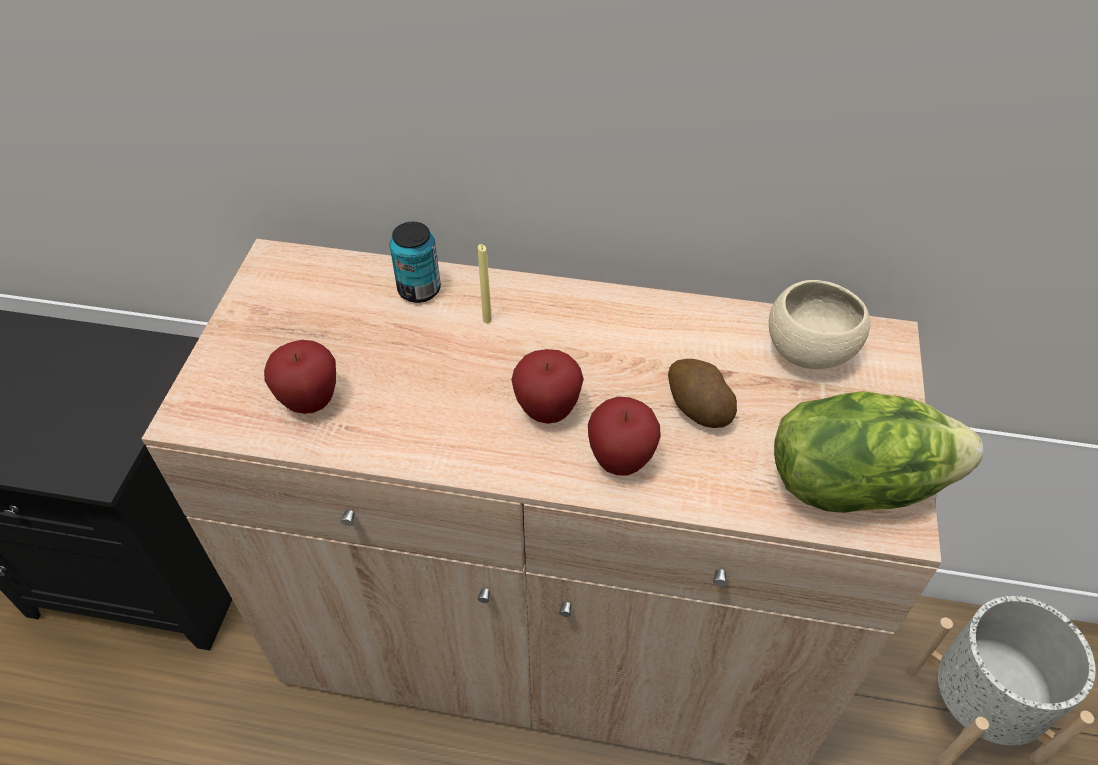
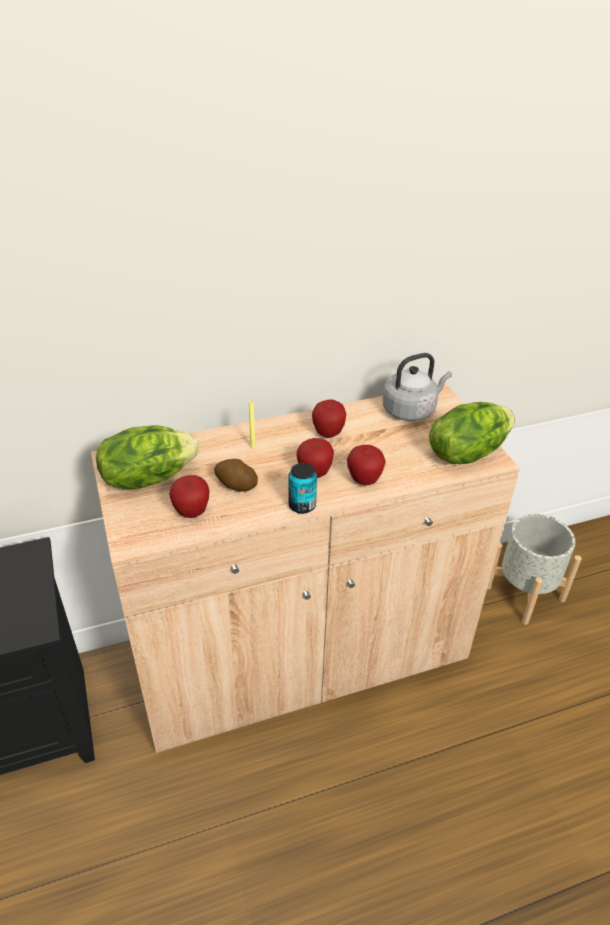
camera: 30 degrees left, 10 degrees down
(296, 313) = (147, 477): none -> lettuce
(419, 290) = (206, 445): can -> can (302, 505)
(626, 343) = (328, 434): none -> apple
(697, 407) = (381, 448): potato -> potato (236, 485)
(809, 352) = (411, 410): beige bowl -> grey kettle

